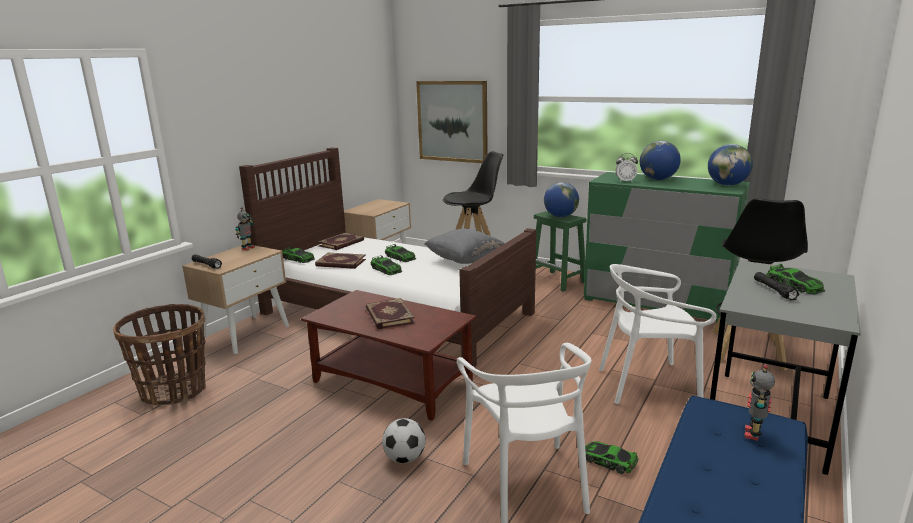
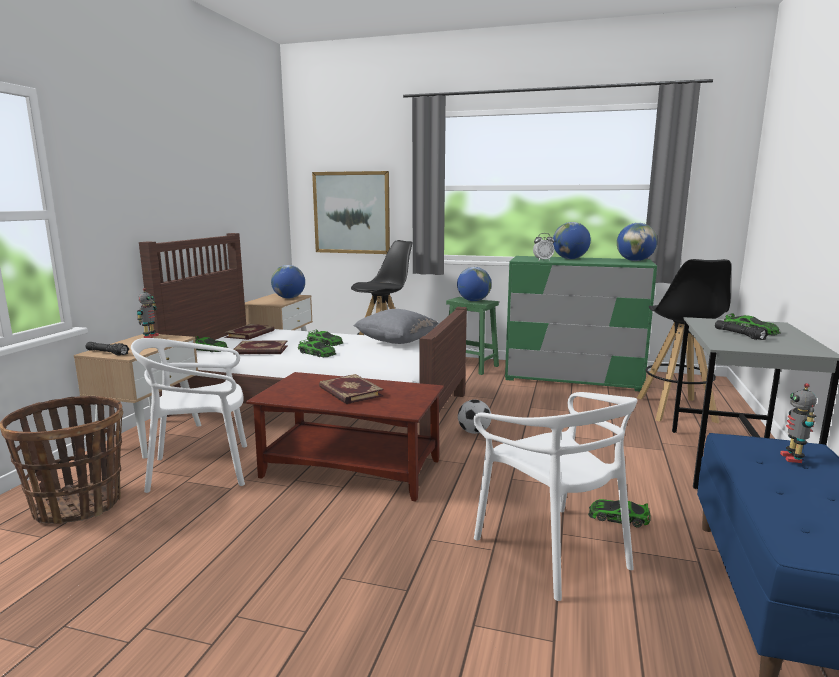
camera: 15 degrees left, 5 degrees down
(387, 206) = (289, 298): none -> globe
(405, 458) = (407, 543): football -> football (474, 432)
(648, 385) = (611, 446): white chair -> white chair (201, 469)

